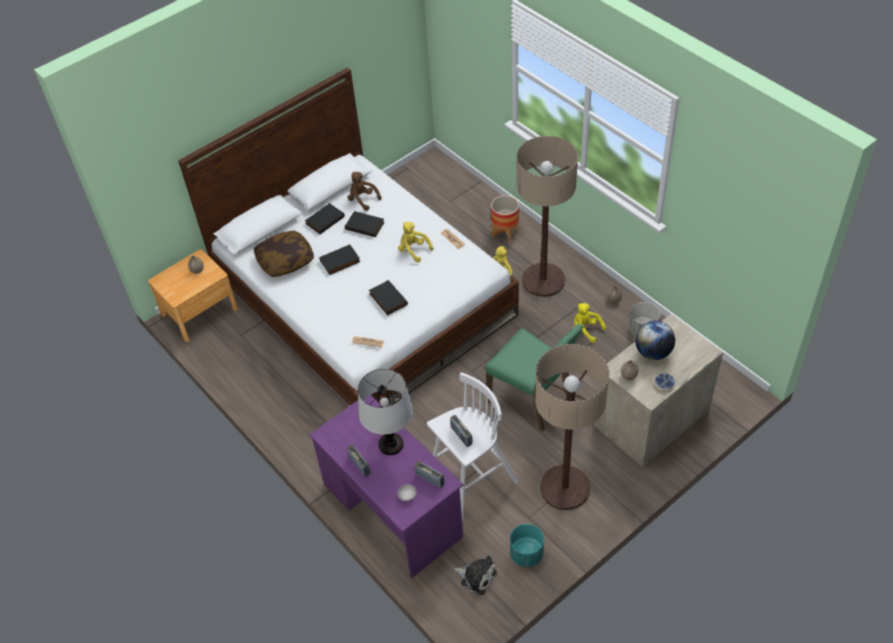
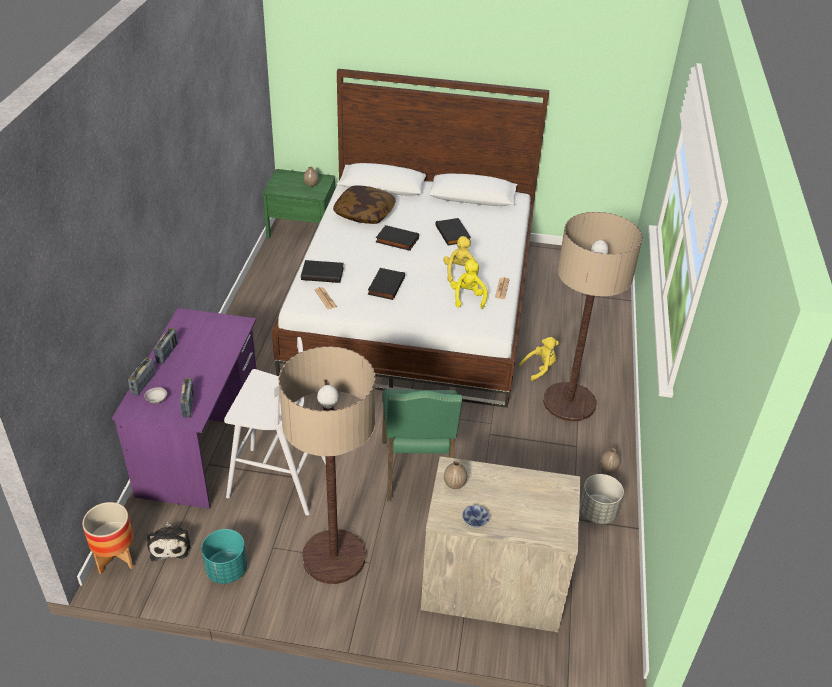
camera: 45 degrees right, 10 degrees down
(199, 312) = (301, 228): brown nightstand -> green nightstand
(324, 220) = (432, 211): black book -> black book (323, 273)
(362, 200) = (480, 219): brown plush toy -> none
(391, 444) = (208, 360): table lamp -> none
(461, 436) = (258, 399): radio -> radio (143, 384)
(505, 233) = (591, 347): planter -> planter (117, 558)
(585, 330) = (546, 466): yellow plush toy -> yellow plush toy (468, 297)
(653, 352) = (509, 488): globe -> none

